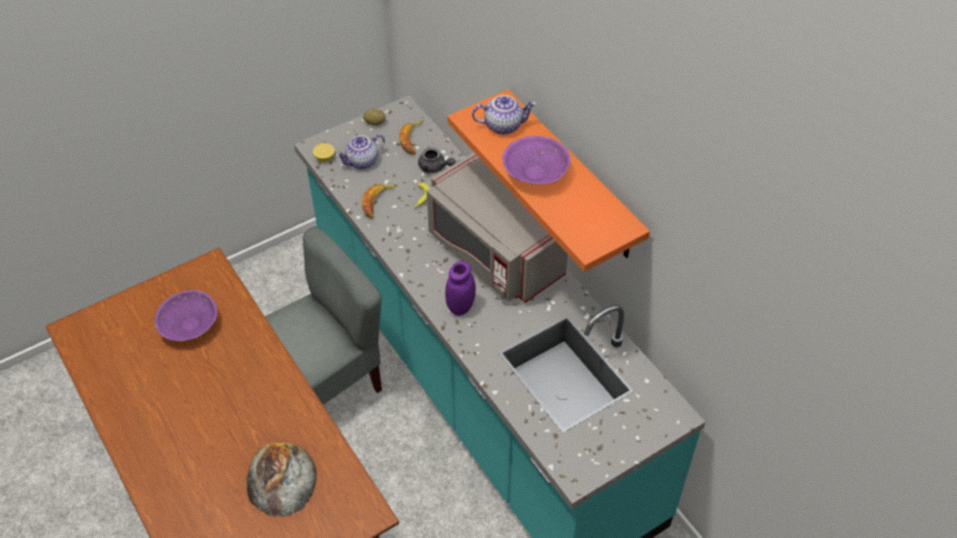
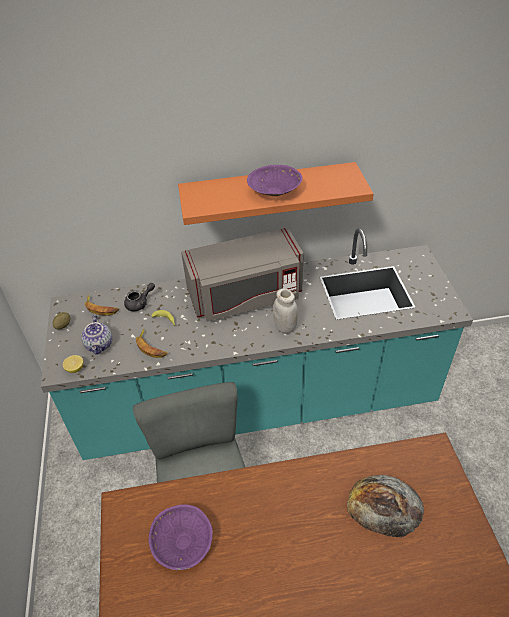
camera: 65 degrees left, 5 degrees down
(460, 307) = (285, 327): purple jar -> white jar
(503, 125) = (215, 194): teapot -> none

